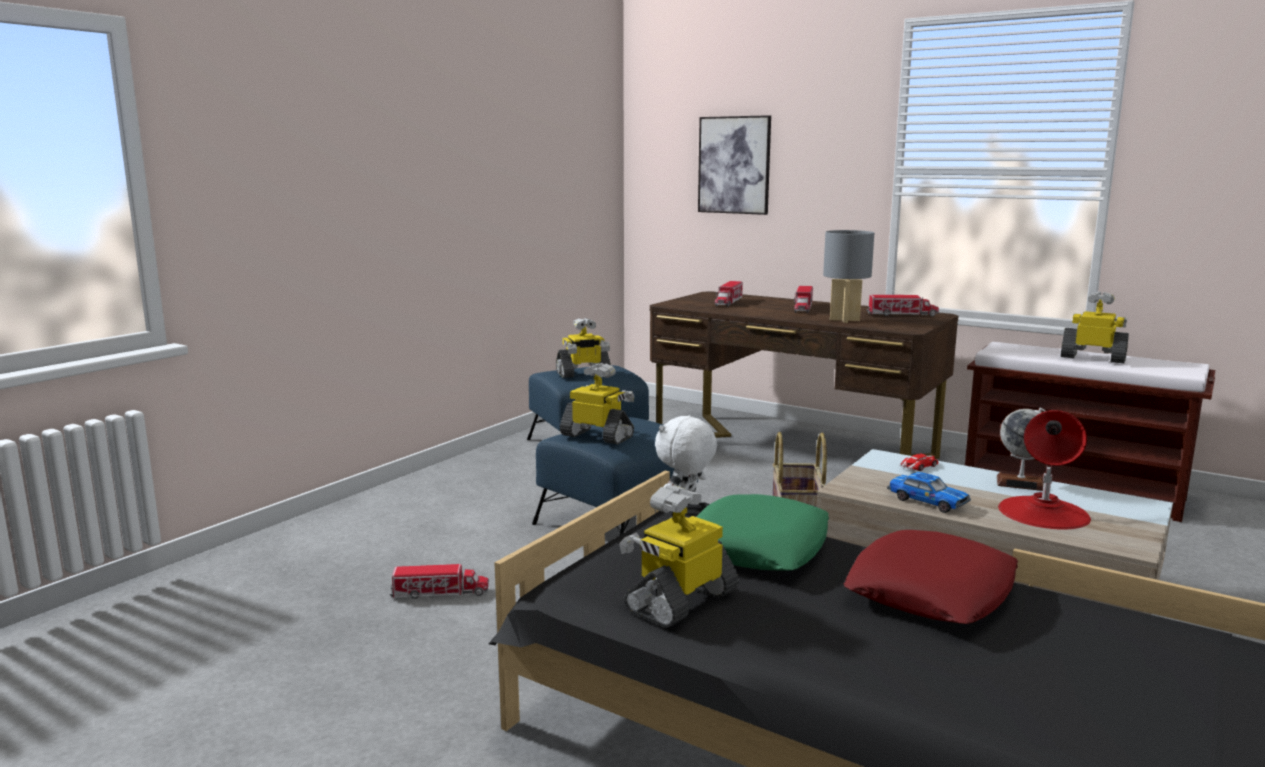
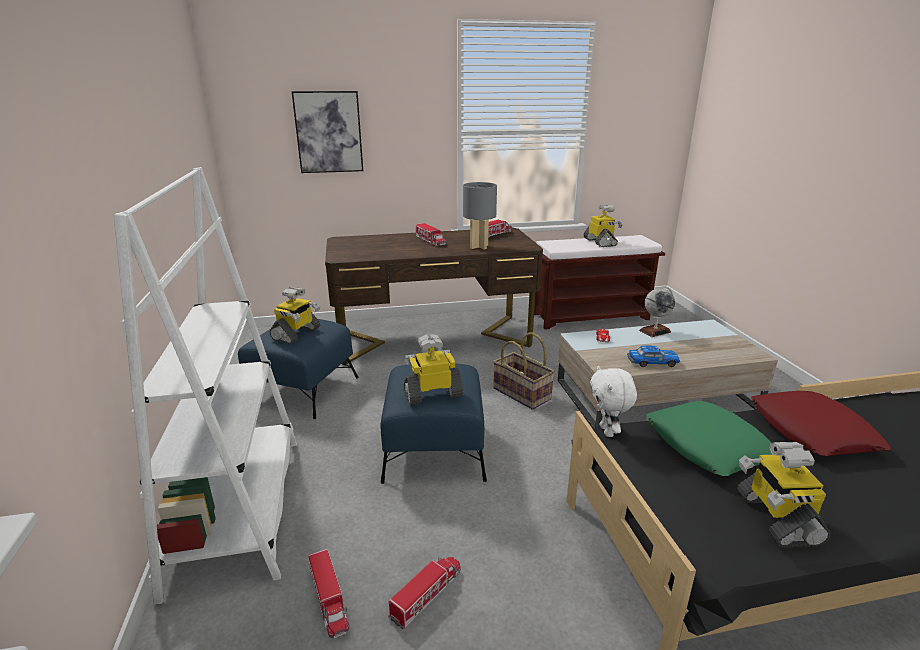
camera: 45 degrees left, 10 degrees up
(415, 496) = (239, 509): none -> white bookcase
(728, 302) = (373, 246): toy truck -> toy truck (329, 600)
(1044, 512) = (697, 347): red table lamp -> none
(1093, 358) = (600, 242): toy robot -> toy robot turned 90 degrees clockwise

